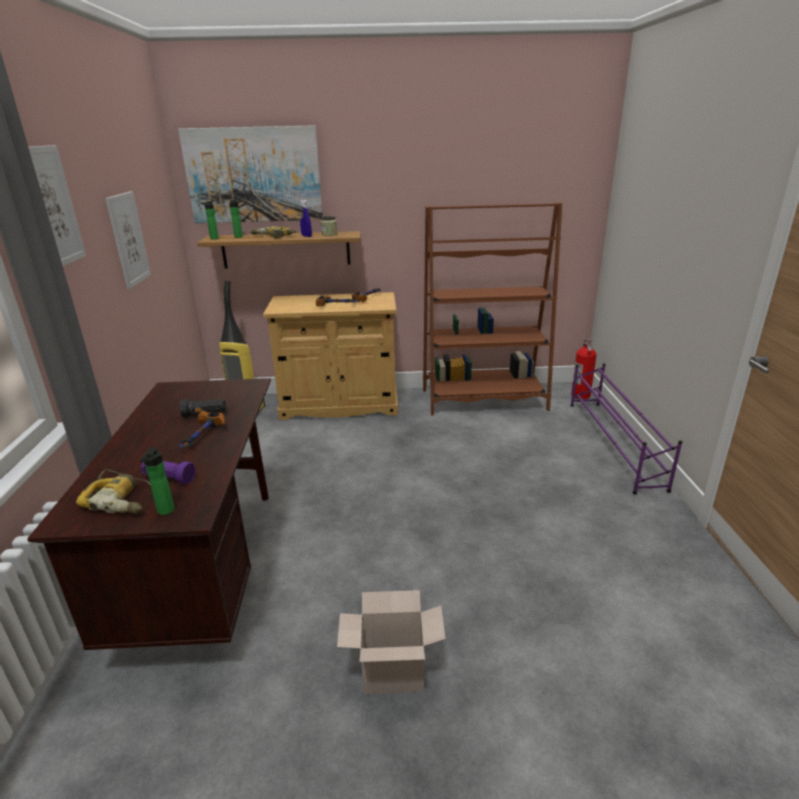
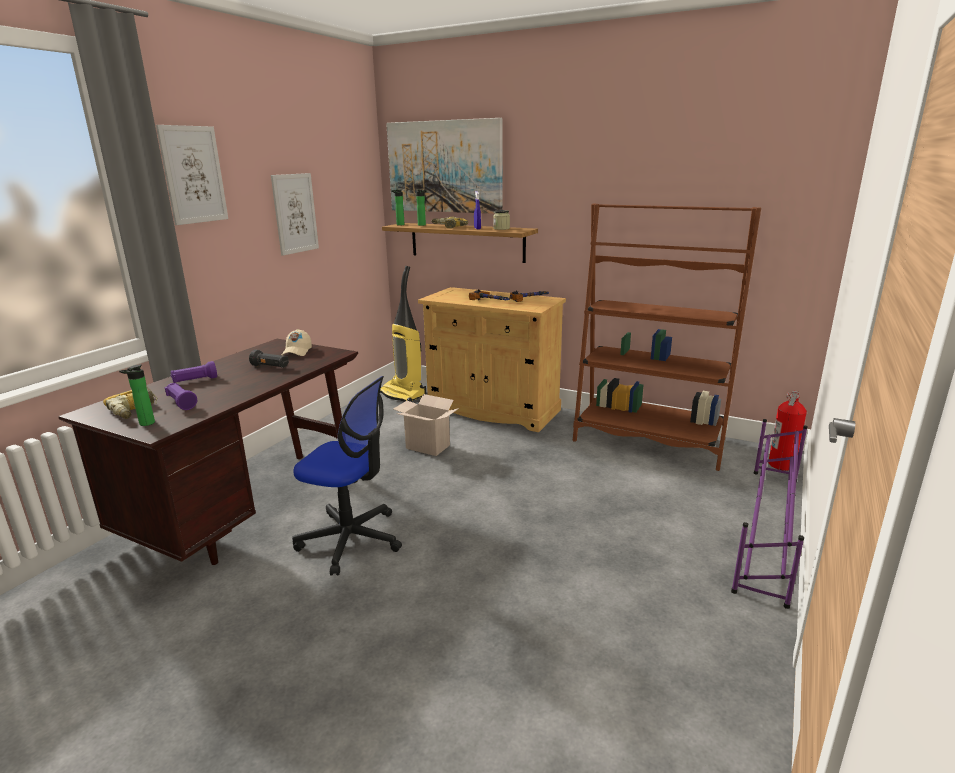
camera: 30 degrees right, 5 degrees down
(141, 450) = (195, 381): none -> purple flashlight
(202, 438) = (243, 382): hammer -> none
(207, 392) = (297, 352): none -> beige cap
(338, 558) = (351, 539): none -> office chair
(391, 675) = (288, 653): cardboard box -> cardboard box (426, 447)

